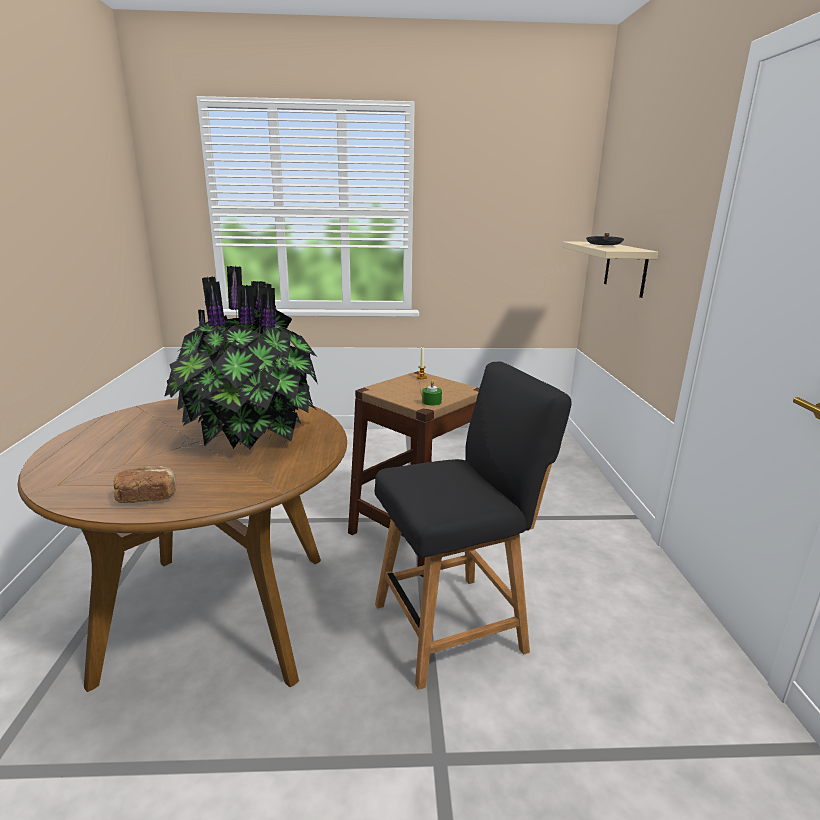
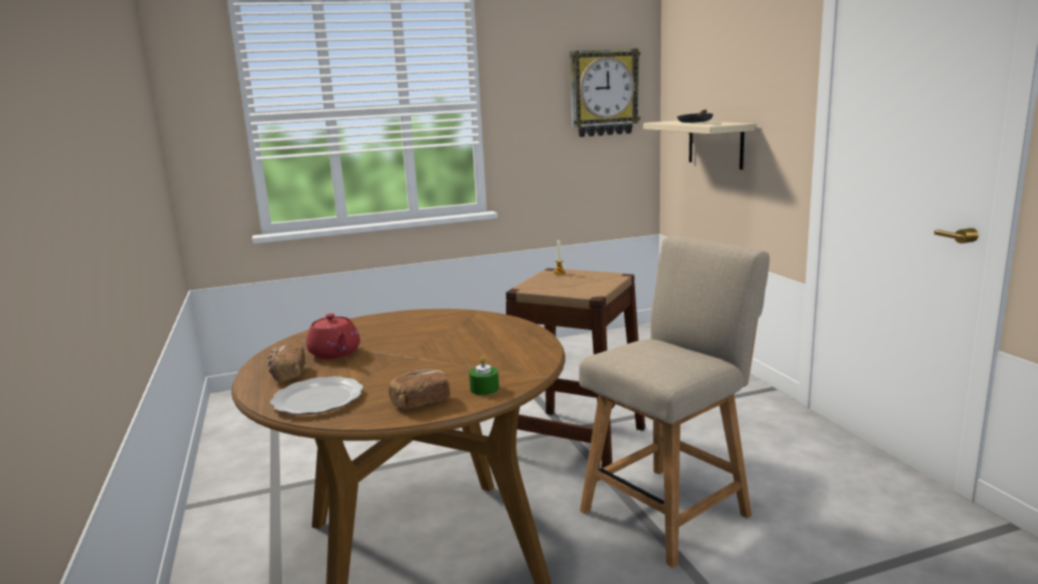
camera: 15 degrees left, 5 degrees down
(79, 474) = (319, 399): none -> plate
(90, 443) = (287, 375): none -> bread
(150, 428) = (335, 353): none -> red teapot
(250, 437) = (453, 343): potted plant -> none
(431, 402) = (595, 290): green candle -> green candle (484, 389)
(455, 625) = (670, 510): black chair -> beige chair
(534, 209) = (603, 93): none -> wall clock

